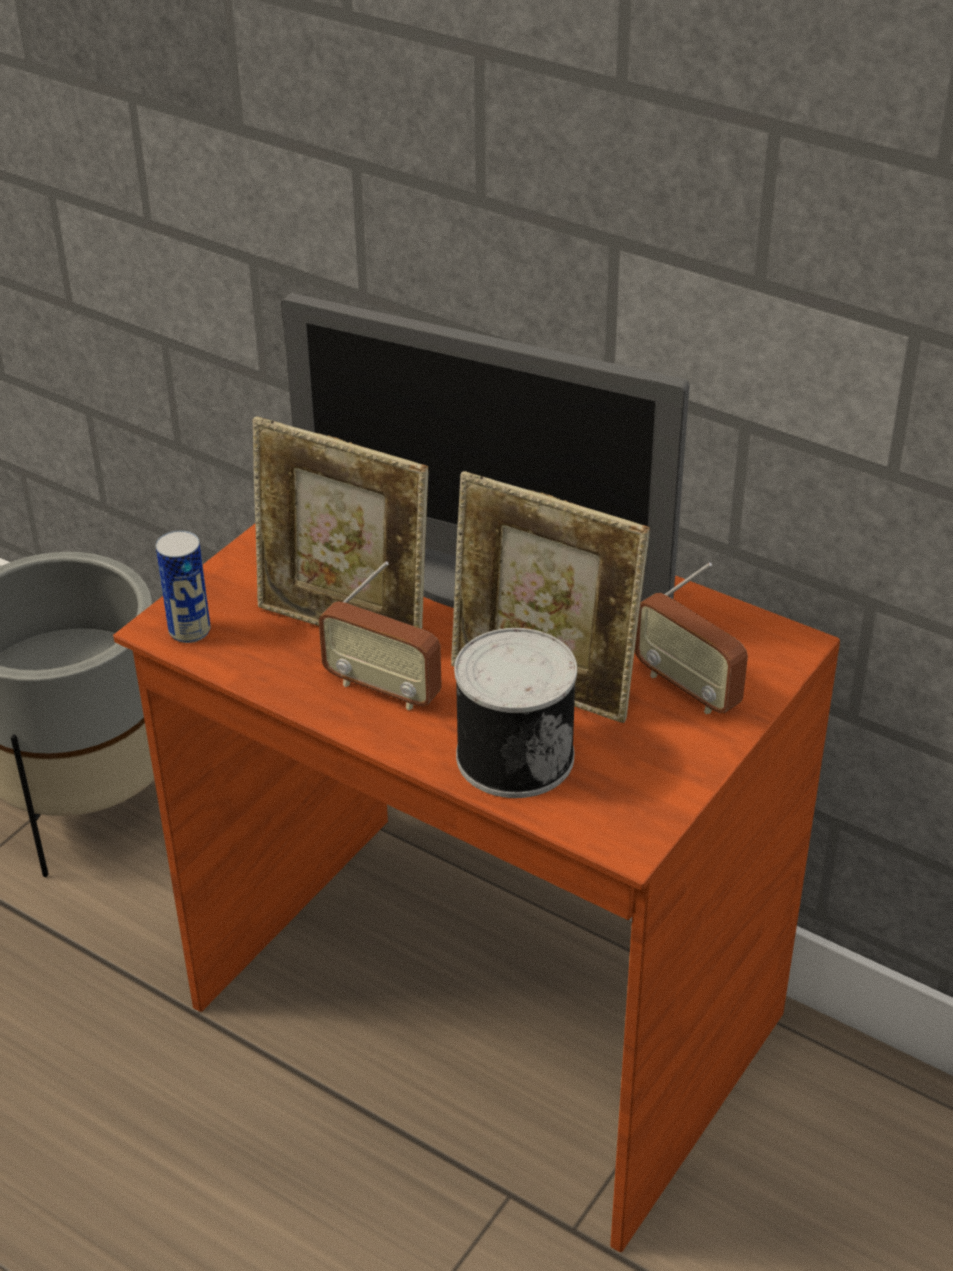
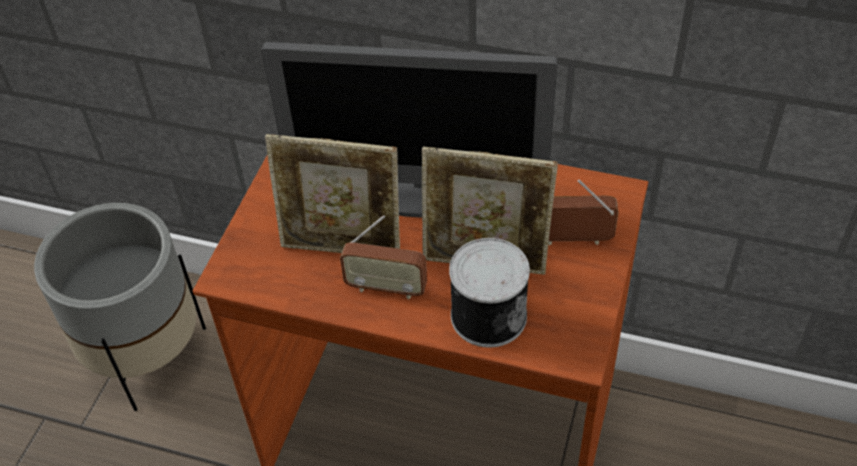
camera: 15 degrees left, 10 degrees up
(189, 631) = (243, 275): can -> none
(687, 688) = (573, 239): radio -> radio turned 150 degrees clockwise

